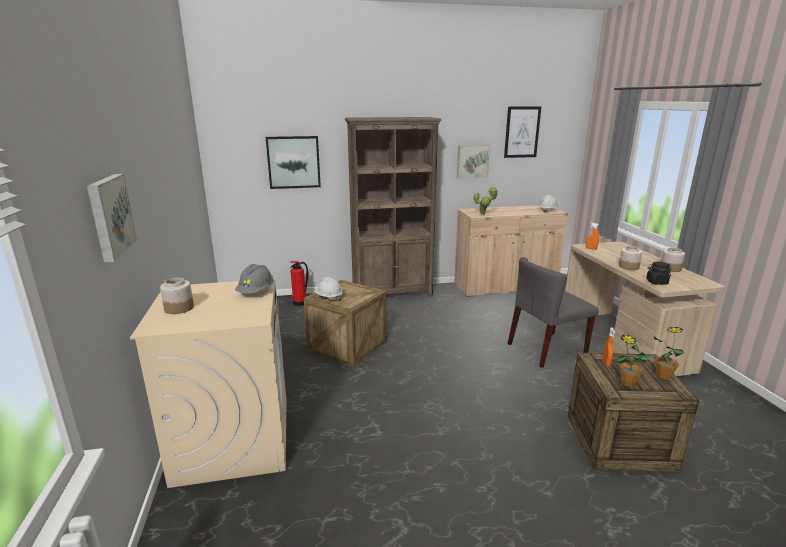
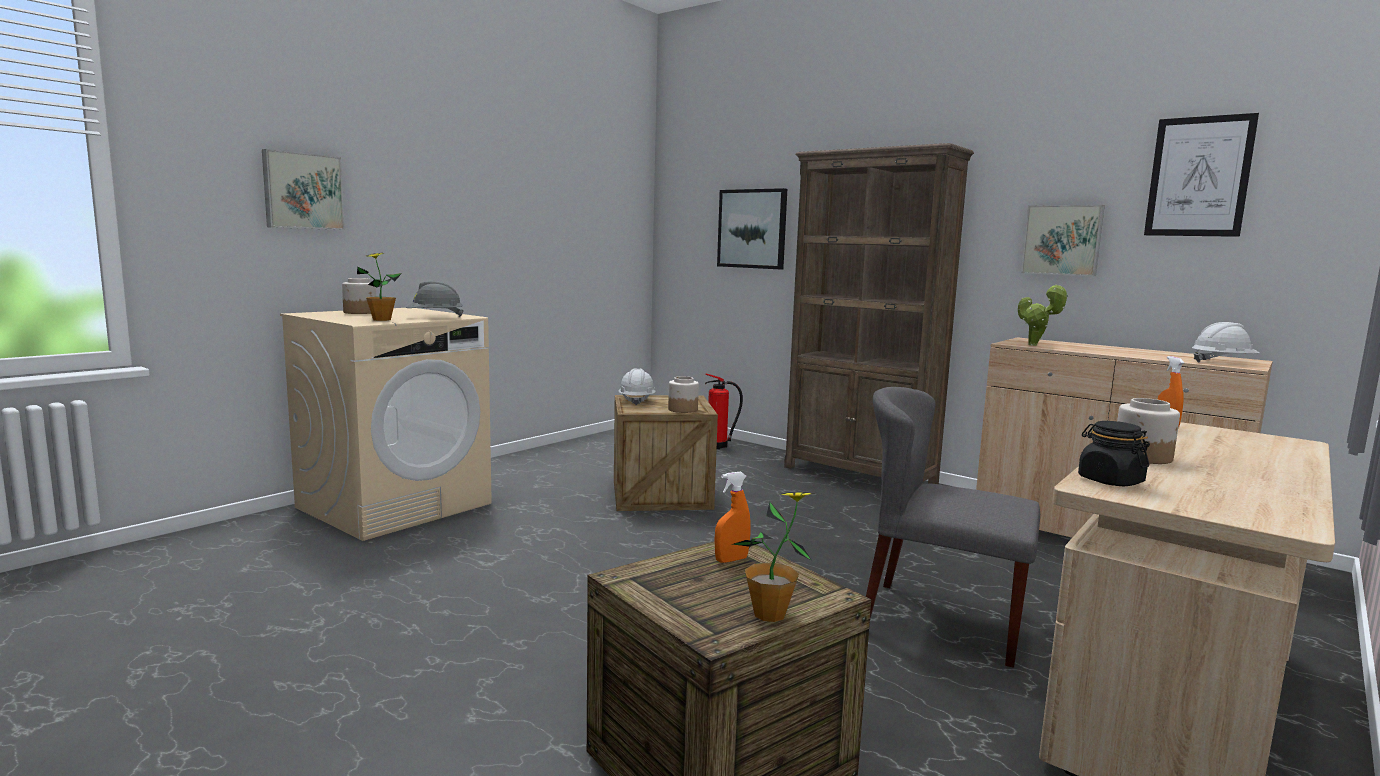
camera: 50 degrees right, 10 degrees down
(627, 383) = (676, 584): potted plant -> potted plant (381, 319)
(670, 269) = (1269, 487): jar -> jar (682, 409)

